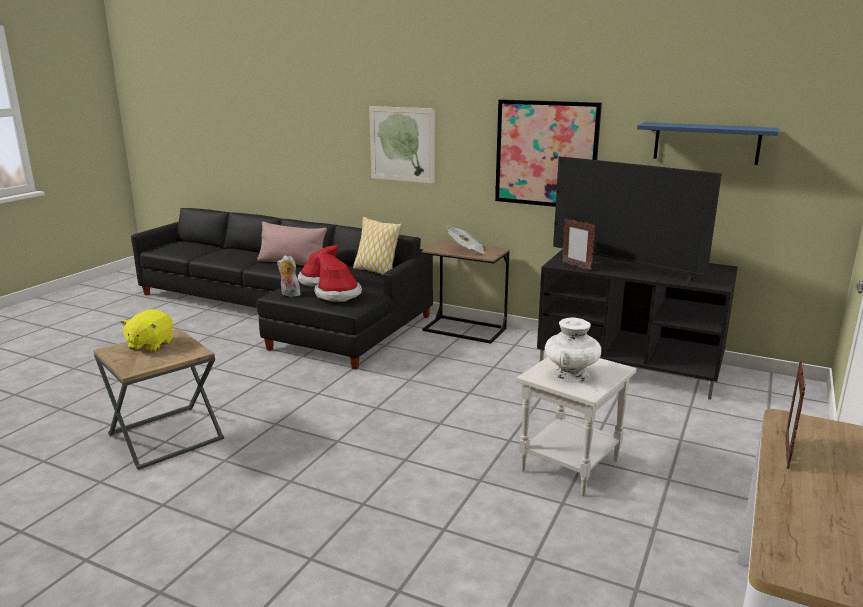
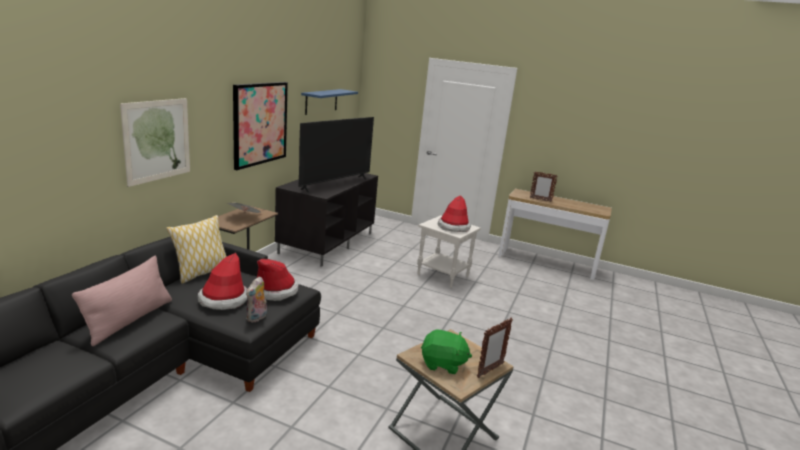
camera: 95 degrees left, 0 degrees up
(150, 345) = (443, 364): yellow plush toy -> green plush toy
(571, 374) = (453, 227): white vase -> hat
(576, 266) = (328, 192): picture frame -> picture frame (489, 370)

